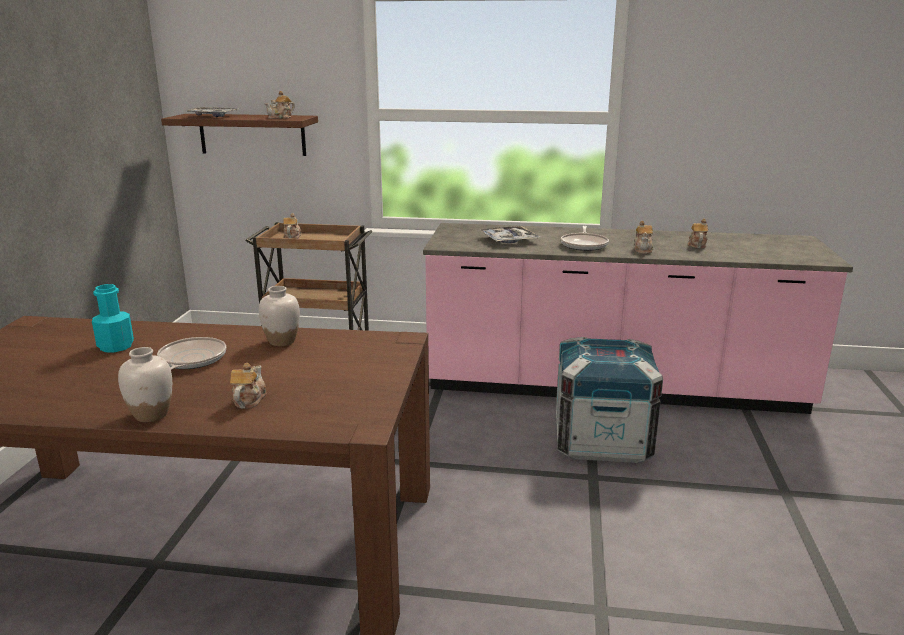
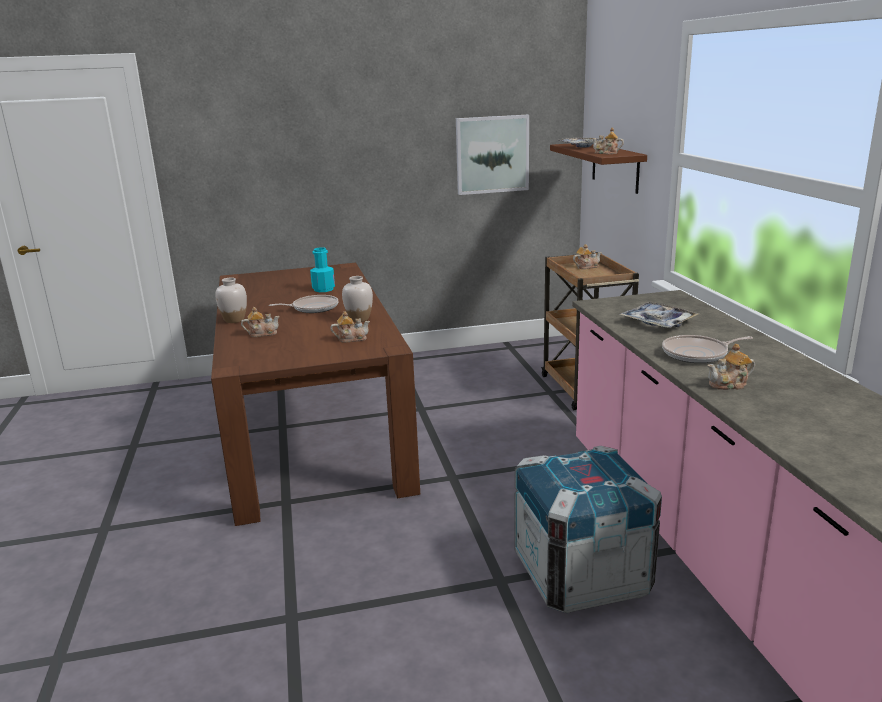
camera: 70 degrees right, 0 degrees up
(103, 136) = (492, 154): none -> picture
(696, 245) = (816, 413): teapot -> teapot (351, 339)

